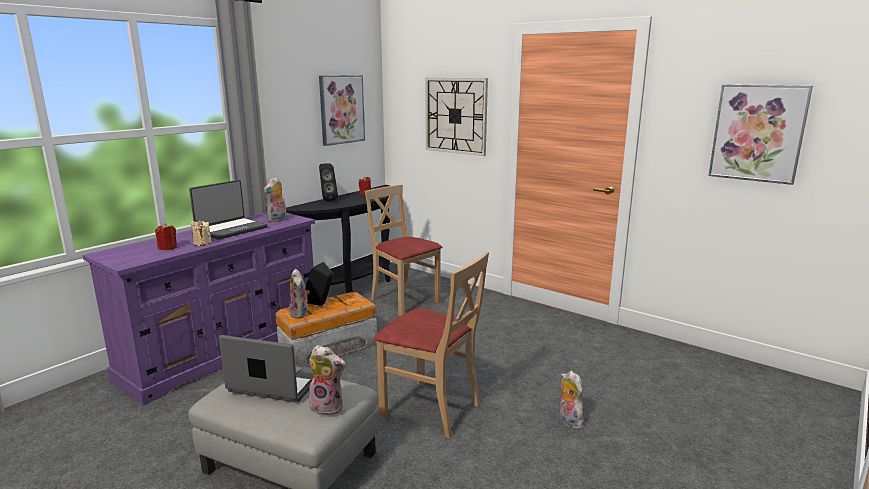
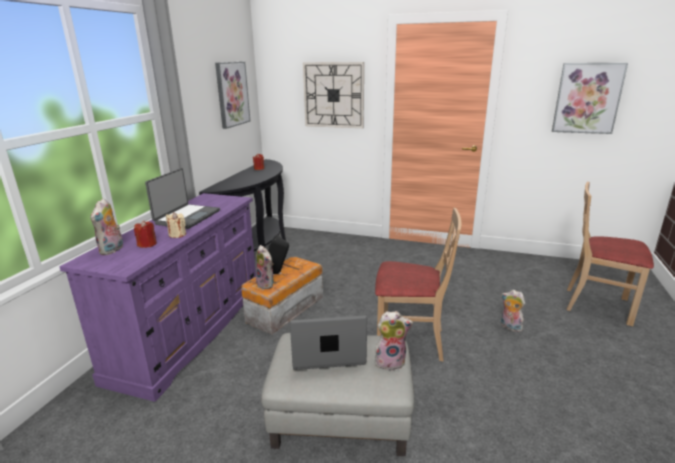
camera: 20 degrees left, 5 degrees up
(277, 220) = (219, 202): plush toy -> plush toy (112, 250)
(327, 200) = (234, 178): black speaker -> none
(404, 301) = (312, 257): beige chair -> beige chair (597, 305)

